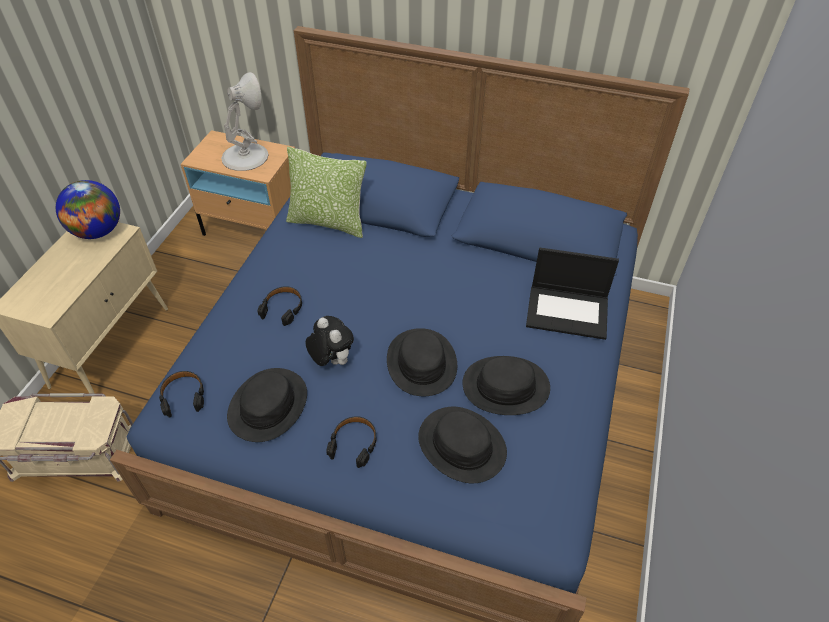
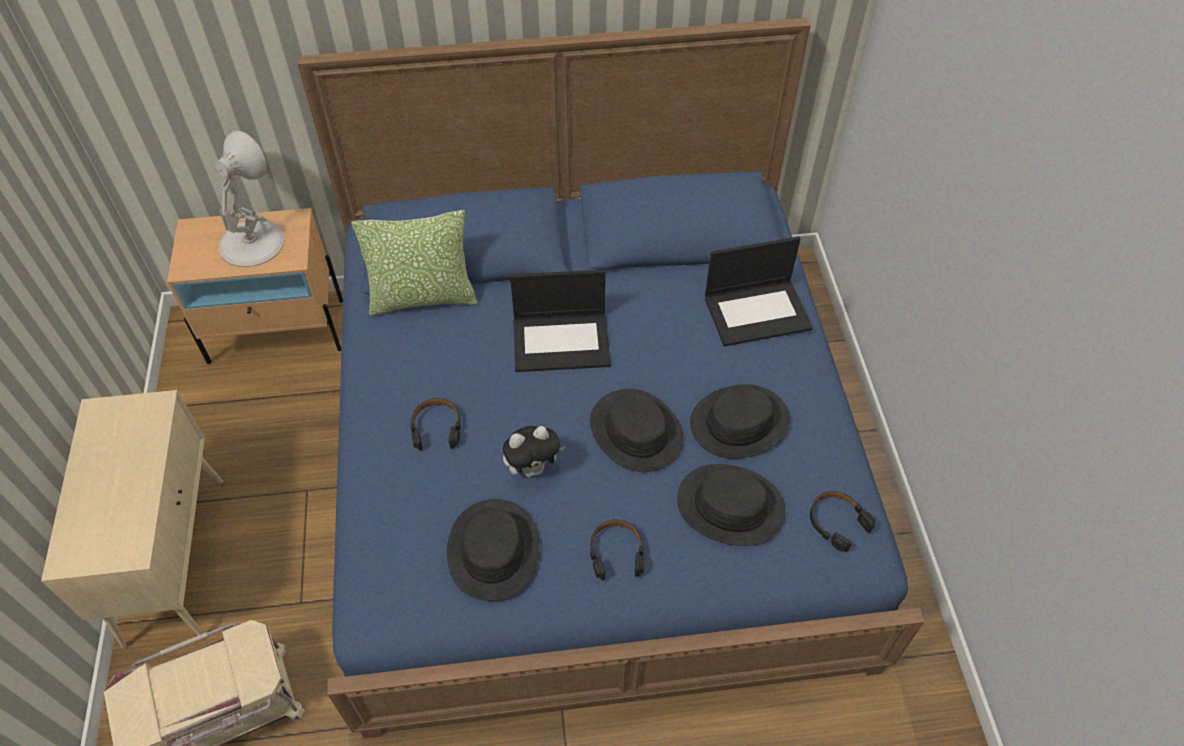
camera: 25 degrees left, 5 degrees up
(98, 231) = (122, 416): globe -> none
(183, 396) = (384, 581): black headphones -> black headphones (837, 522)
(331, 360) = (533, 468): plush toy -> plush toy turned 135 degrees clockwise
(405, 282) = (562, 341): none -> laptop

